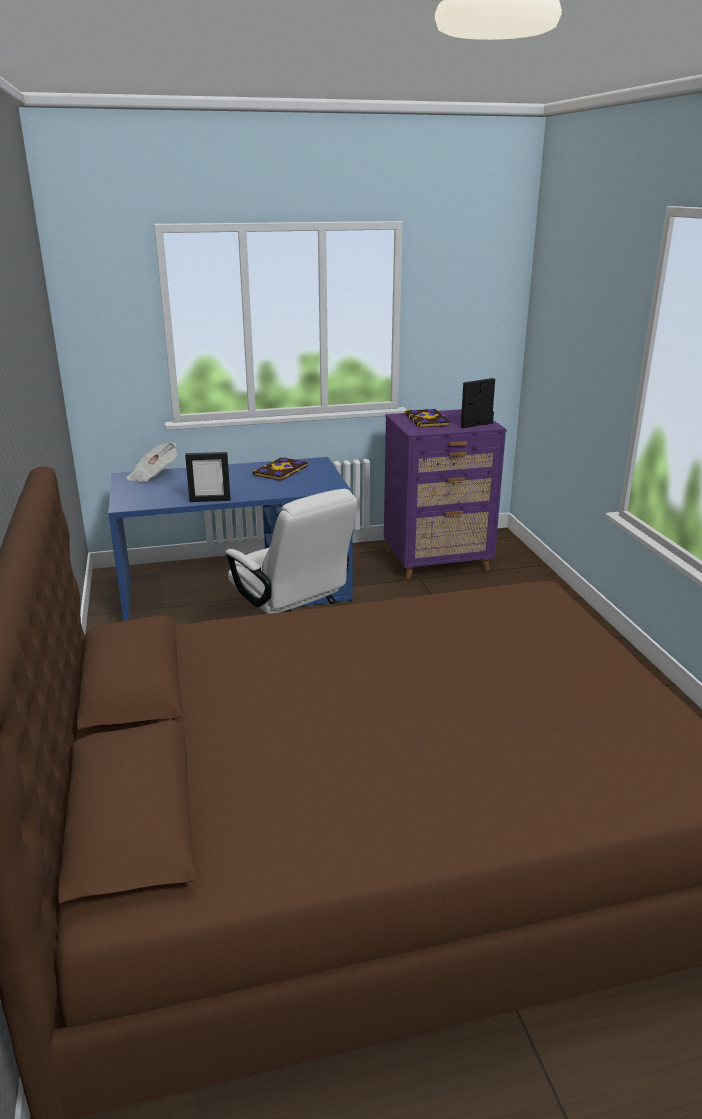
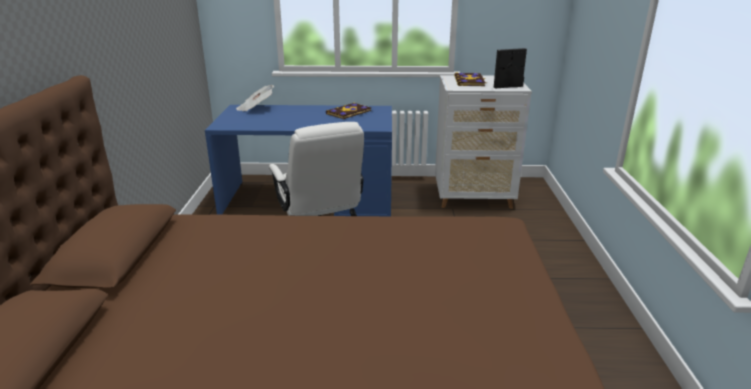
camera: 15 degrees right, 0 degrees up
(210, 500) = (281, 128): picture frame -> none
(438, 560) = (474, 196): purple dresser -> white dresser

